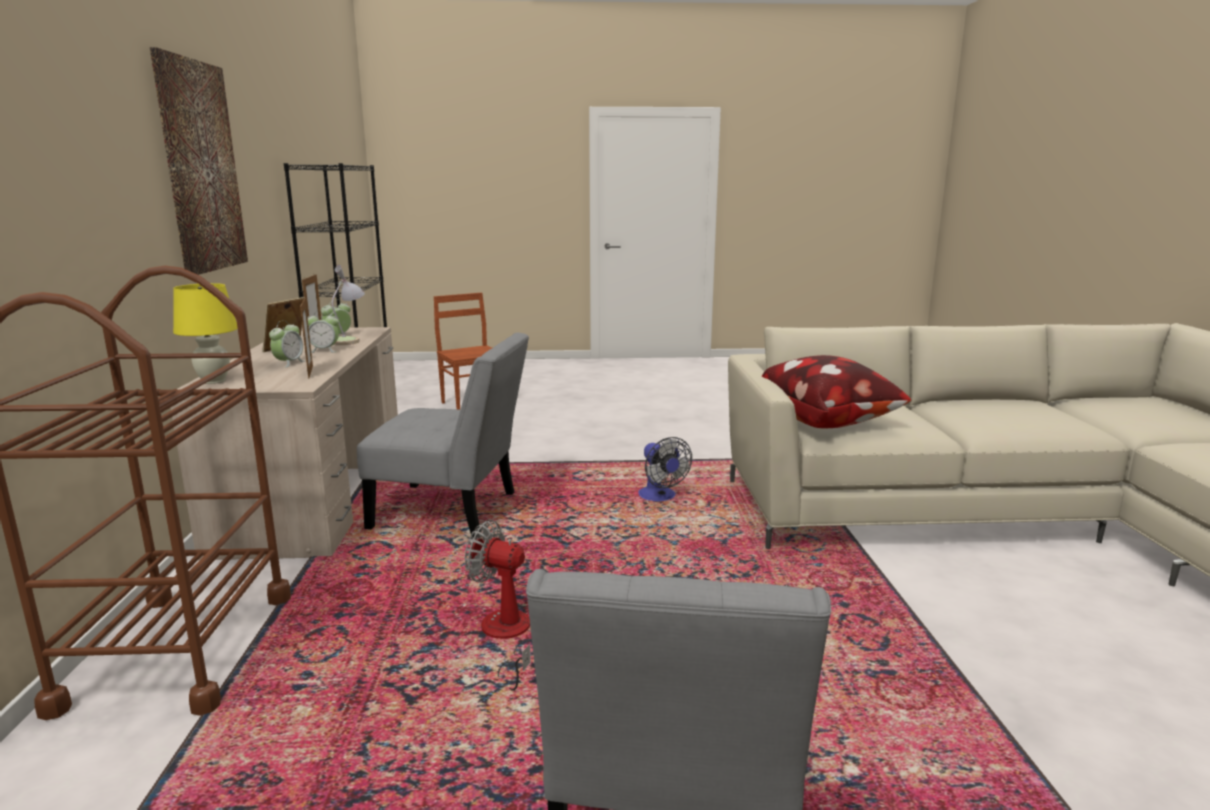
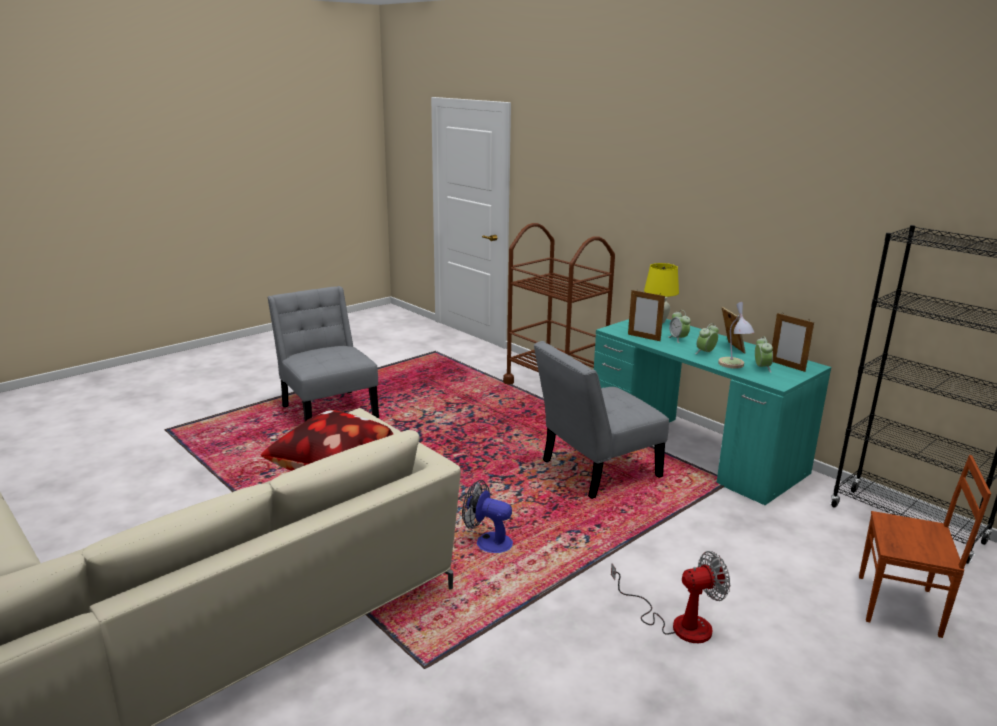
camera: 140 degrees right, 5 degrees up
(201, 167) = (751, 205): picture -> none
(317, 494) = (694, 449): beige desk -> turquoise desk
(508, 637) = (447, 429): fan -> fan (678, 623)

